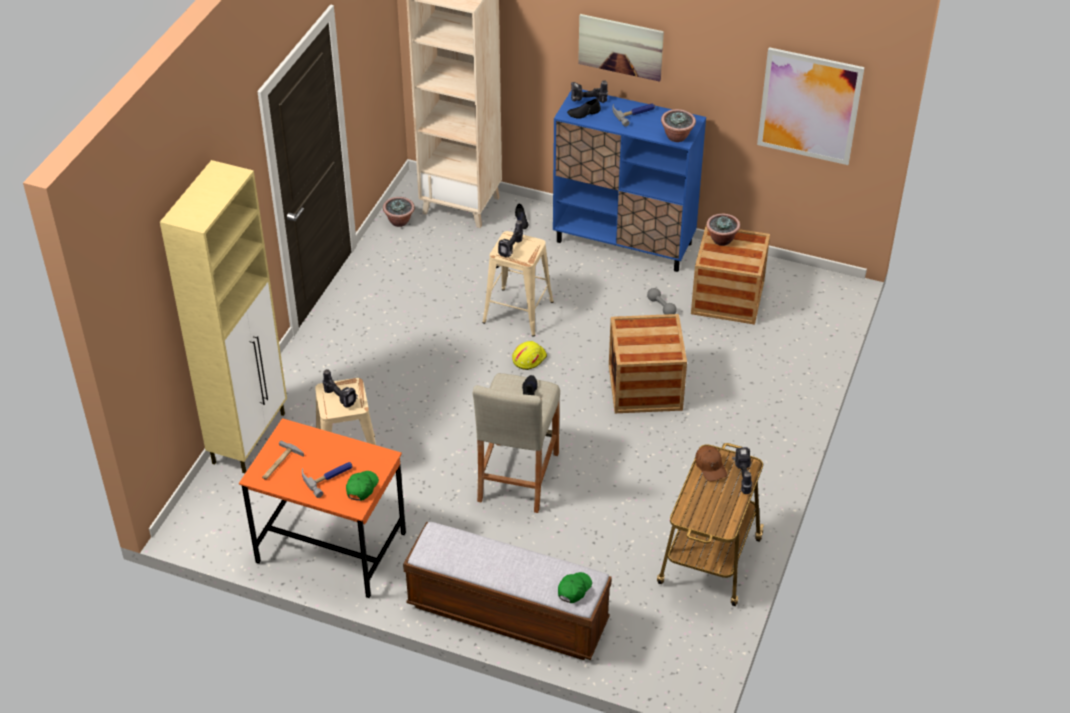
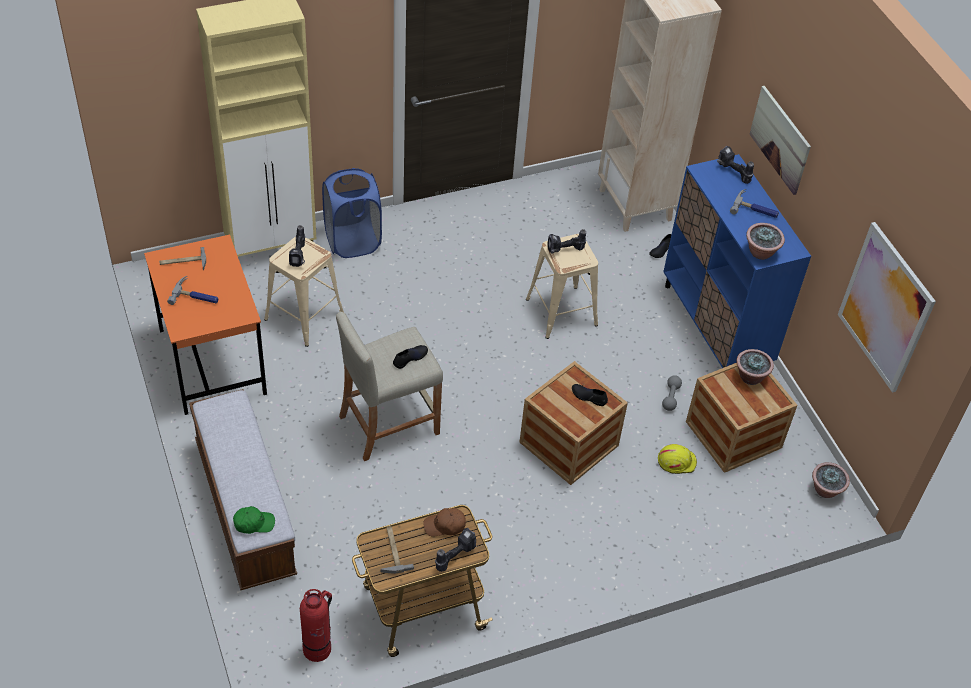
camera: 45 degrees right, 5 degrees up
(303, 384) = (352, 241): none -> blue laundry basket
(362, 488) = (202, 322): green cap -> none
(399, 221) = (575, 183): potted plant -> potted plant (825, 490)
(528, 358) = (519, 350): yellow hard hat -> yellow hard hat (676, 461)
(583, 113) = (715, 179): black shoe -> black shoe (588, 397)
(686, 646) = (318, 648): none -> fire extinguisher
(704, 509) = (392, 550): none -> hammer
(710, 467) = (445, 526): brown cap -> brown cap turned 60 degrees clockwise

